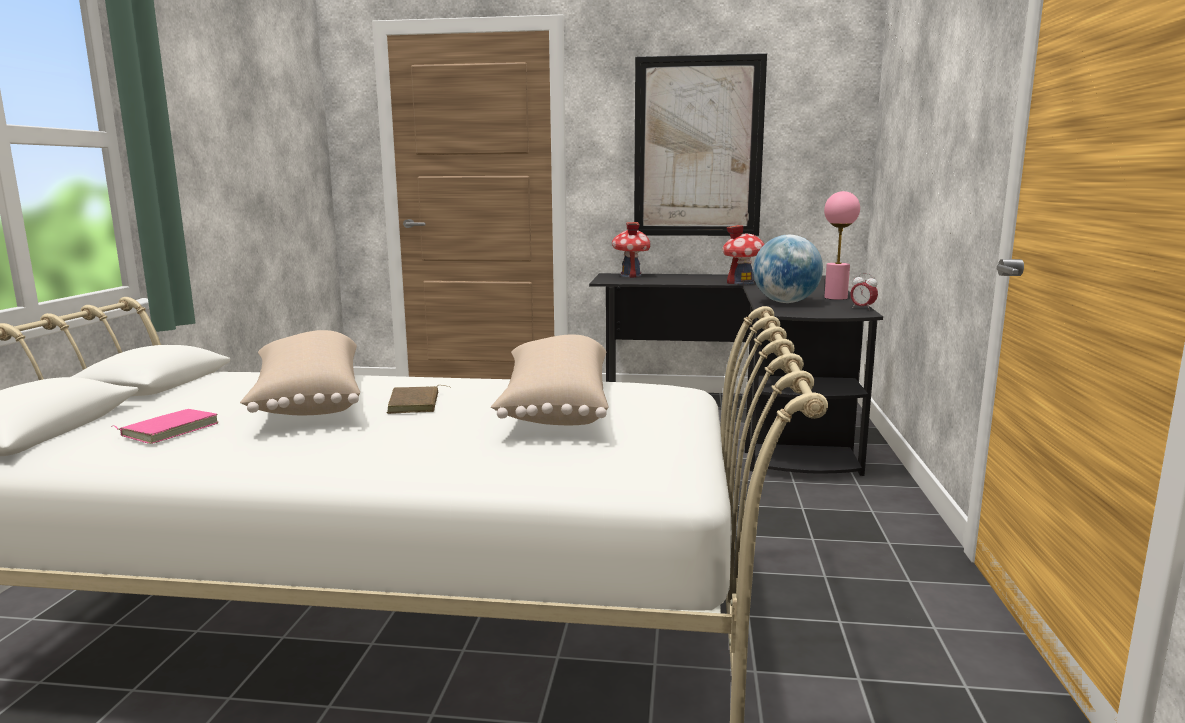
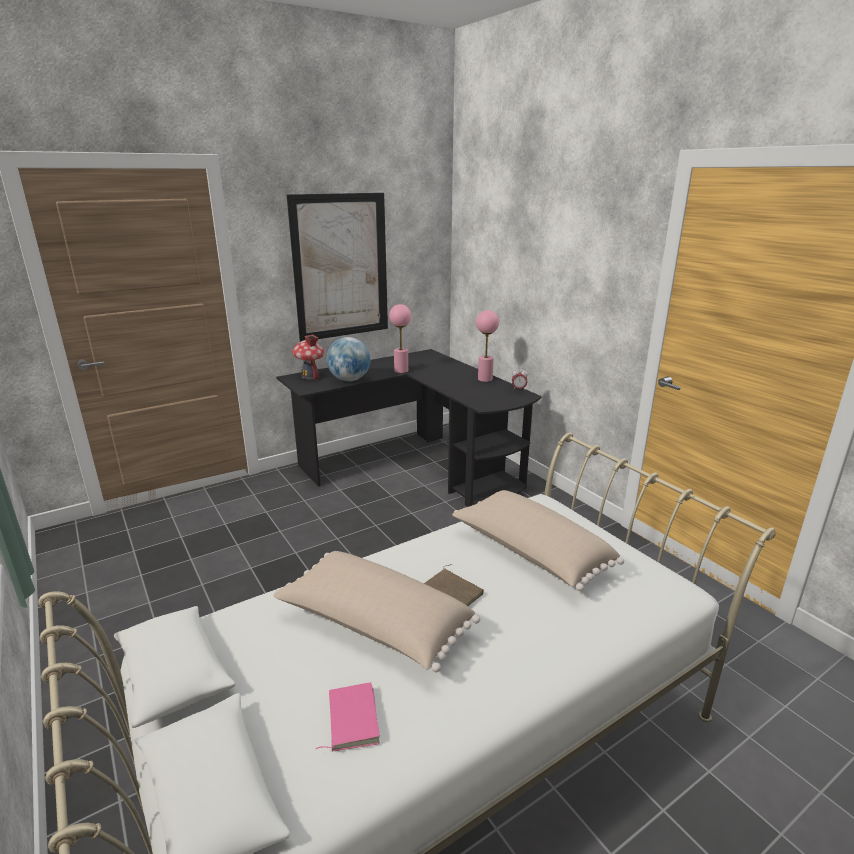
camera: 40 degrees left, 10 degrees up
(742, 282) = (401, 370): toy house -> pink table lamp
(785, 302) = (470, 392): globe -> globe (349, 380)

